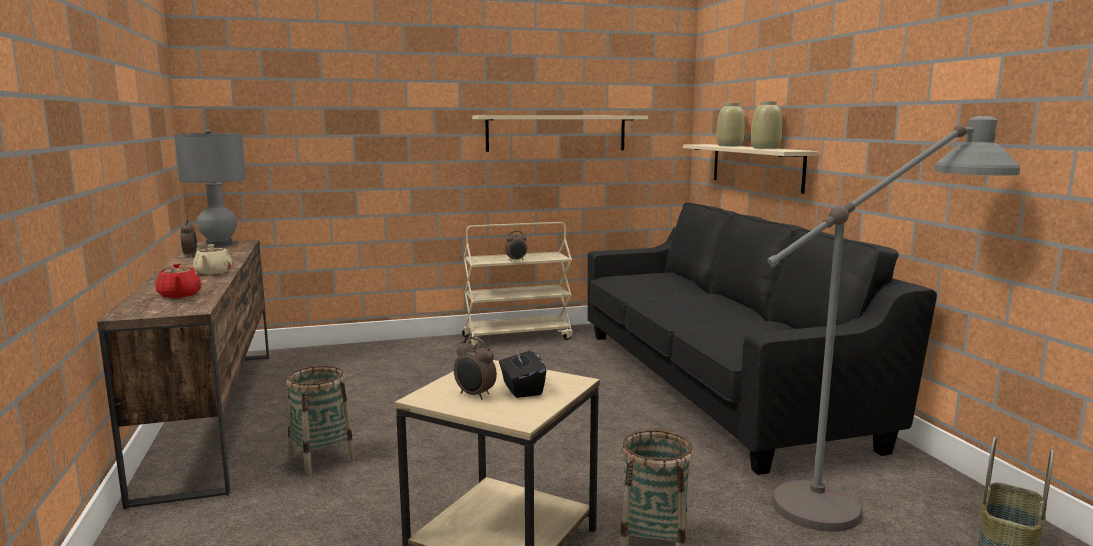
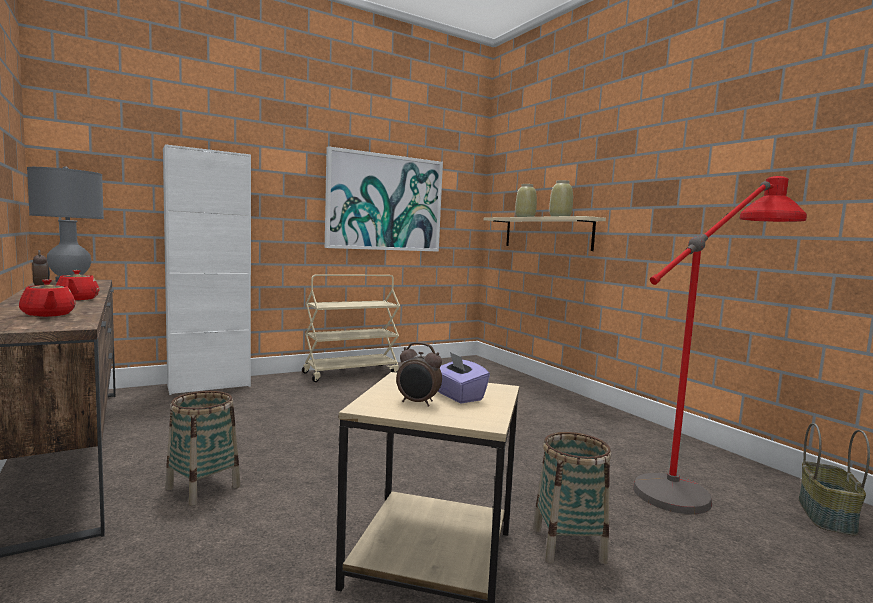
camera: 15 degrees left, 5 degrees down
(213, 272) = (77, 299): beige teapot -> red teapot
(360, 349) = (209, 386): none -> white cabinet
(516, 260) = (354, 305): alarm clock -> none
(521, 389) = (458, 396): black tissue box -> purple tissue box
(556, 133) = (385, 203): beige shelf -> picture
(714, 384) = (529, 402): black sofa -> none
(866, 498) = (701, 484): grey floor lamp -> red floor lamp

